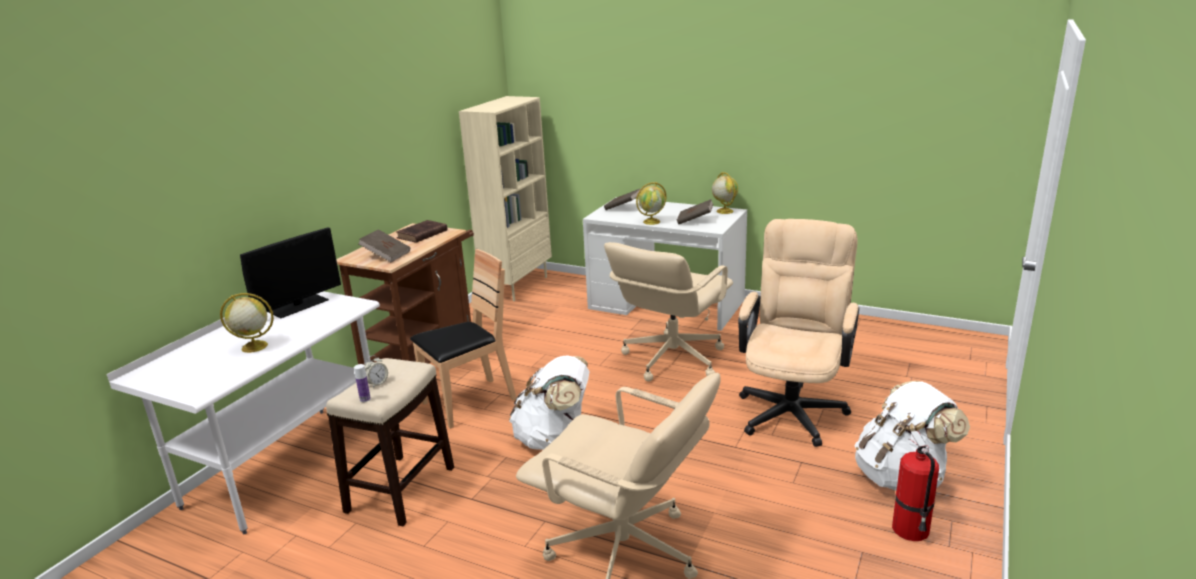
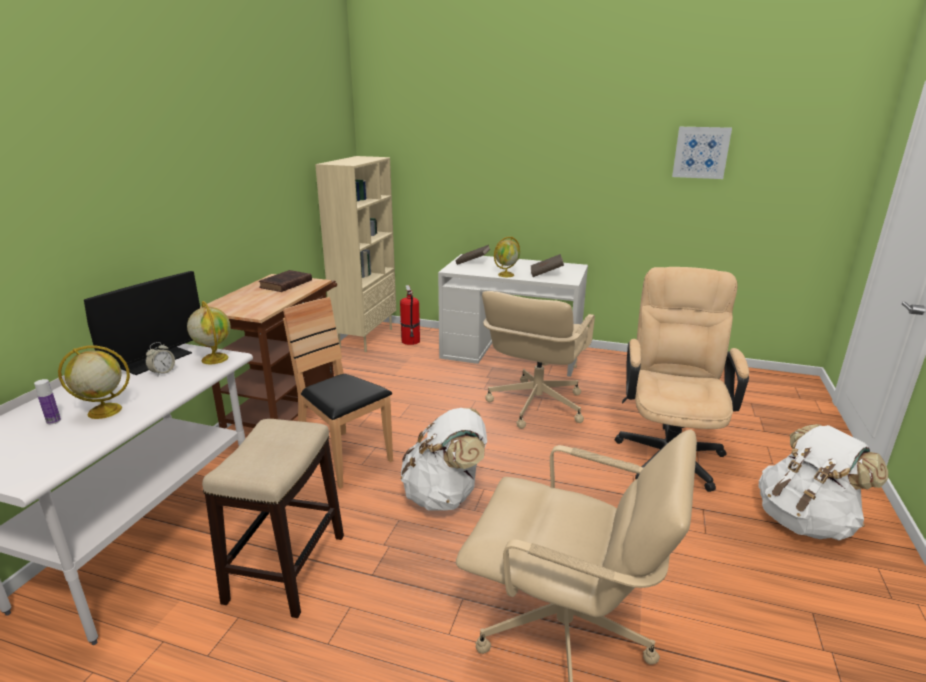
camera: 10 degrees left, 0 degrees up
(365, 399) = (253, 472): bottle -> bottle (53, 421)
(377, 383) = (263, 451): alarm clock -> alarm clock (162, 372)
(386, 255) = (252, 305): brown book -> none
(469, 402) = (344, 458): brown chair -> brown chair turned 90 degrees counterclockwise
(724, 211) = (568, 266): globe -> globe (214, 358)
(858, 89) = (701, 152): none -> picture
(911, 530) = (846, 582): fire extinguisher -> fire extinguisher (411, 341)

